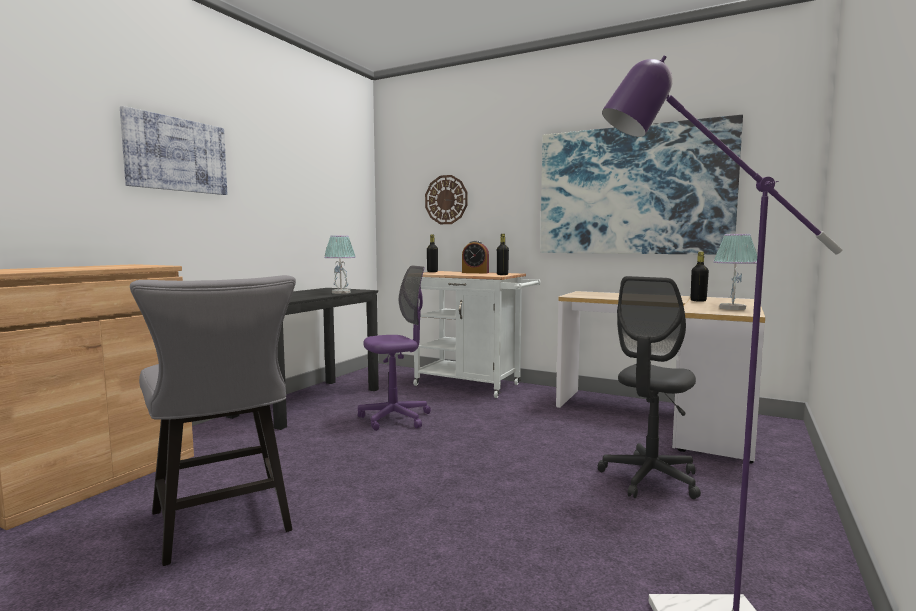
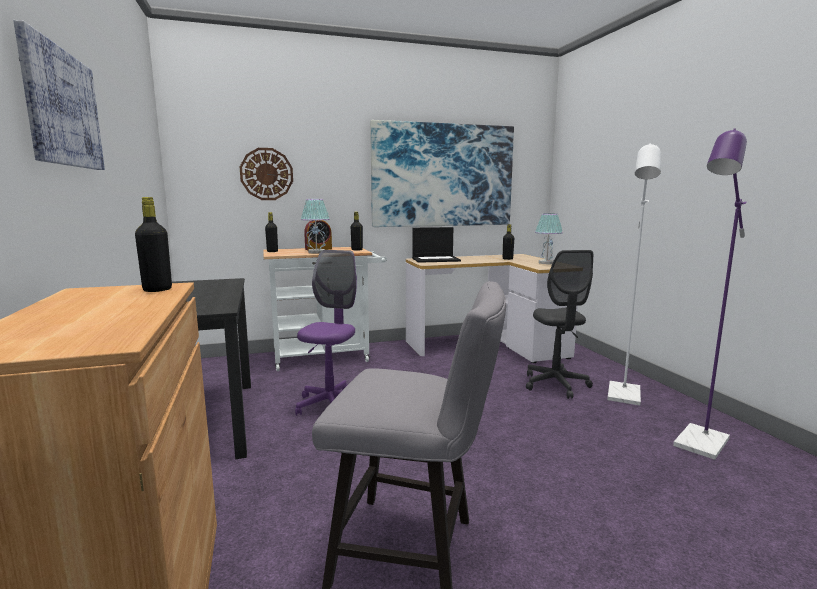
camera: 45 degrees left, 5 degrees up
(144, 266) = (157, 290): none -> black bottle
(341, 292) = (226, 286): table lamp -> table lamp (316, 252)
(602, 294) = (436, 259): none -> laptop
(719, 528) = (624, 397): none -> white floor lamp

